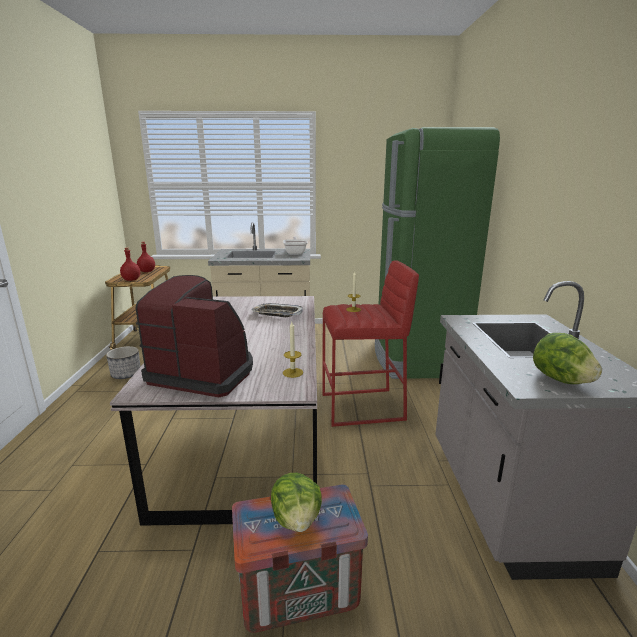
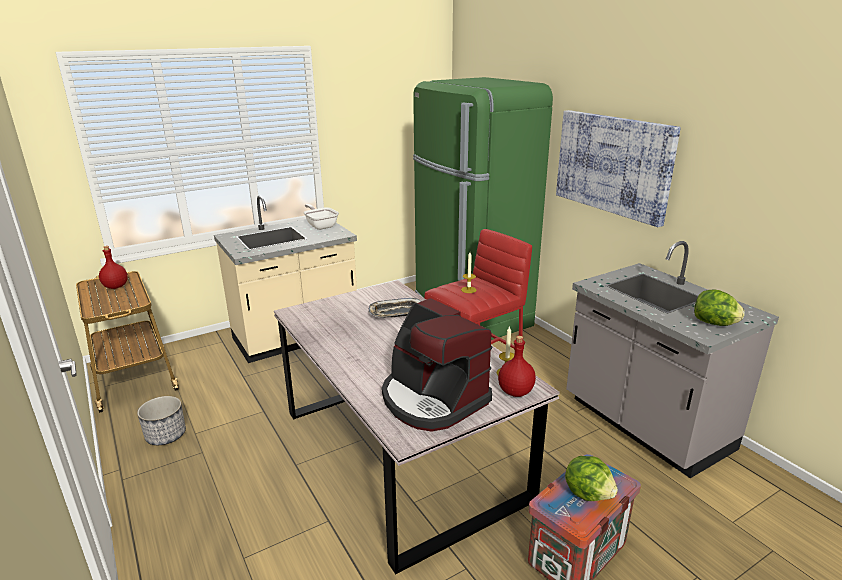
camera: 30 degrees left, 5 degrees up
(131, 280) = (119, 306): red bottle -> red bottle (515, 392)
(203, 373) = (433, 399): coffee machine -> coffee machine turned 120 degrees counterclockwise
(540, 203) = (614, 164): none -> picture

